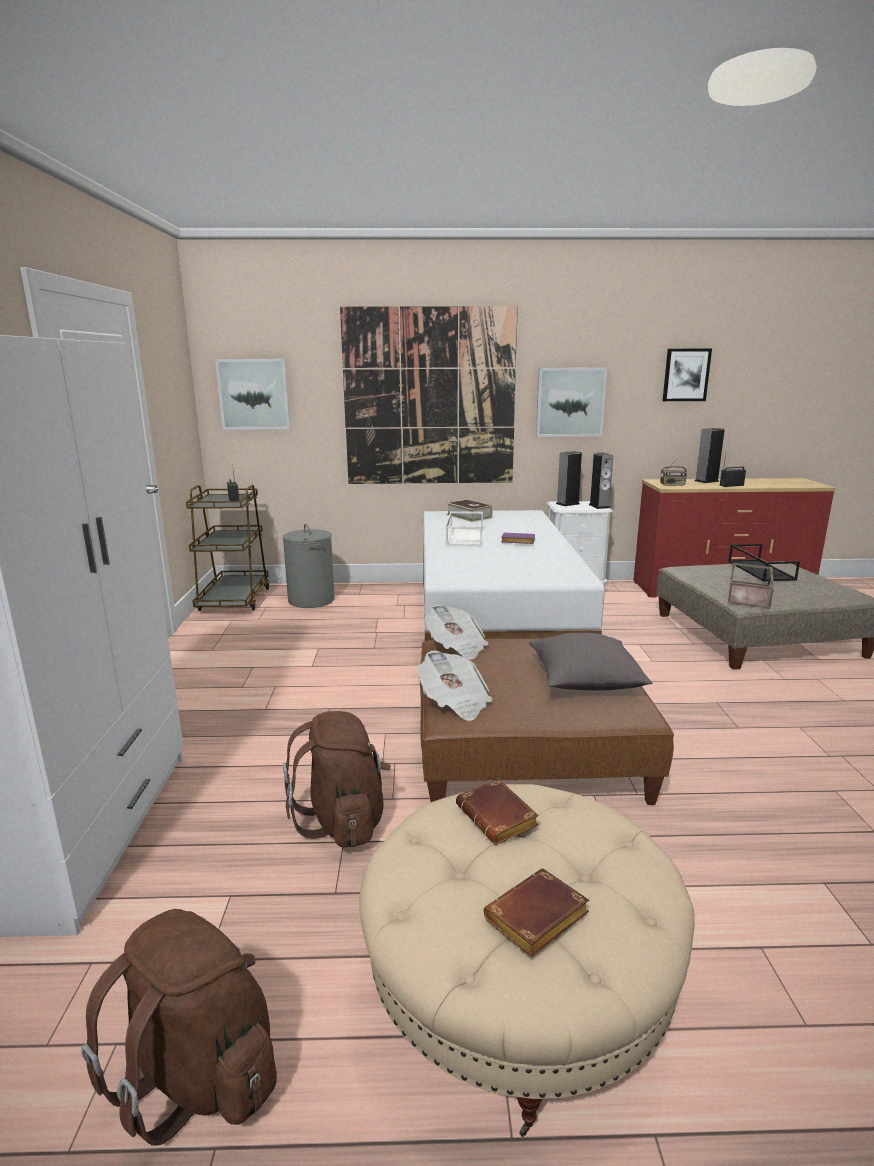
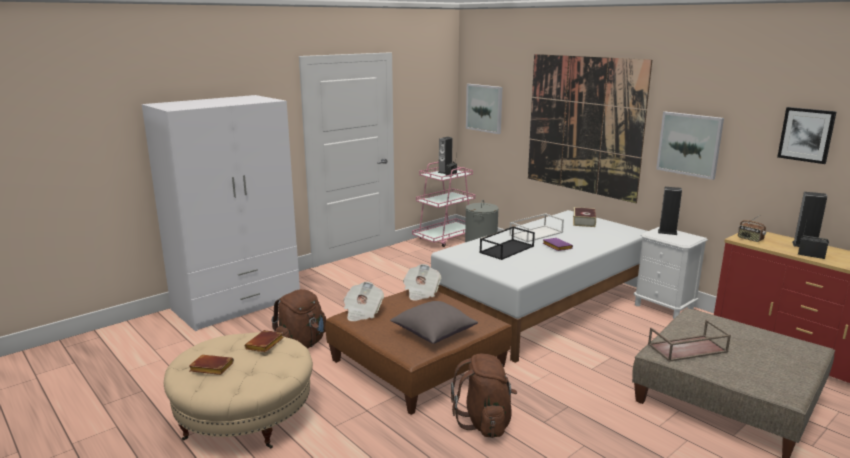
camera: 50 degrees right, 0 degrees up
(200, 1072) = (163, 376): brown backpack -> brown backpack (485, 422)
(234, 600) = (445, 238): brown cart -> pink cart
(599, 506) = (686, 241): speaker -> speaker (445, 172)
(759, 570) = (762, 341): black tray -> black tray (507, 249)

